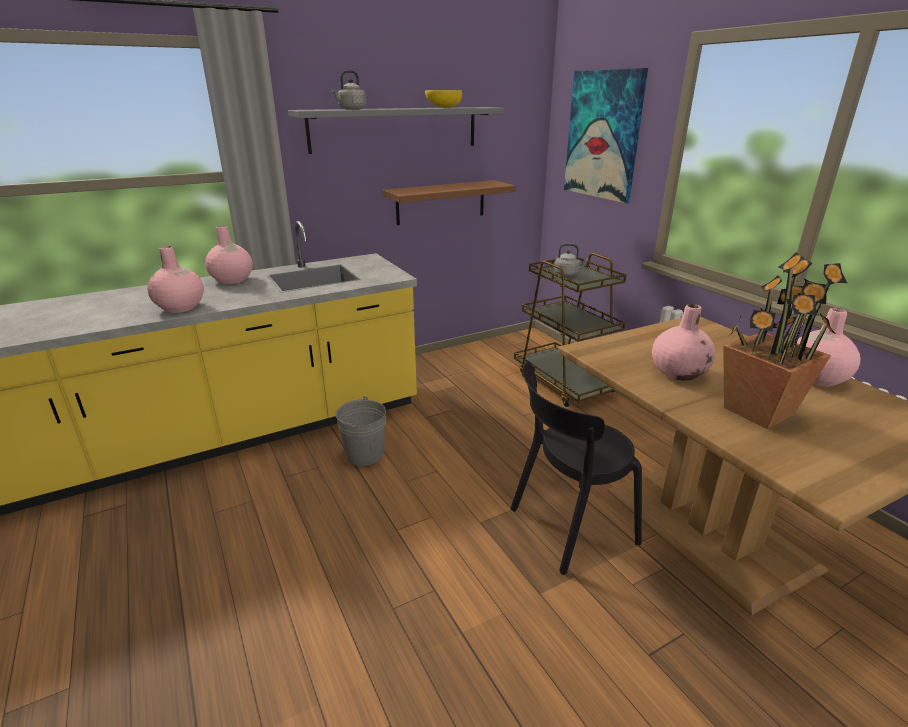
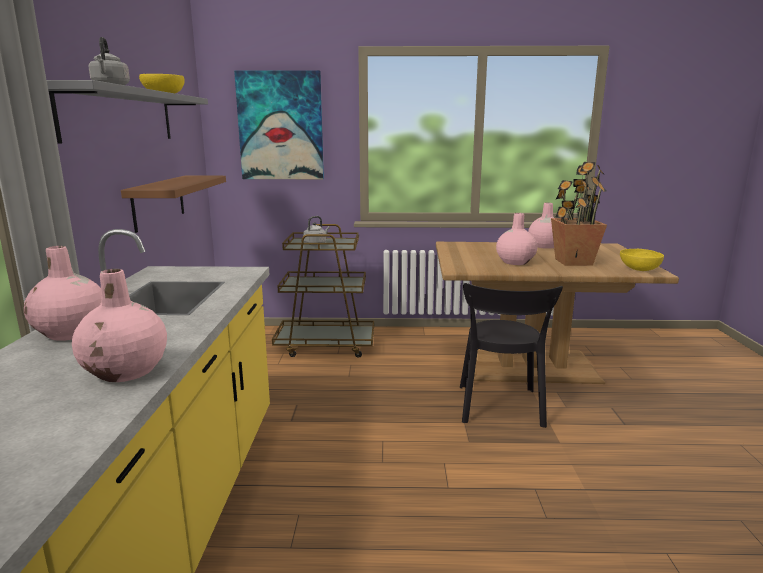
camera: 60 degrees left, 10 degrees down
(364, 454) = (312, 475): grey bucket -> none
(820, 473) = (639, 269): none -> yellow bowl

